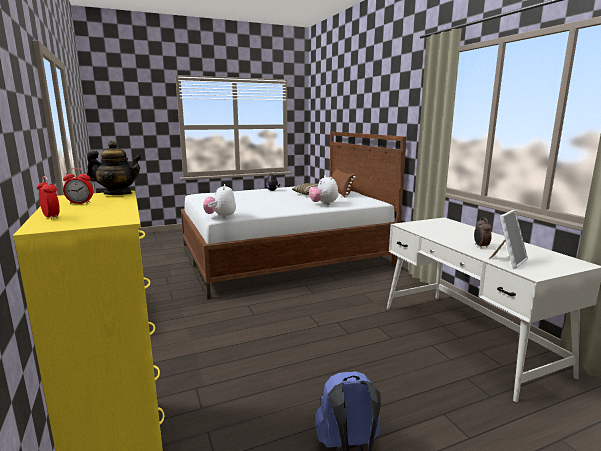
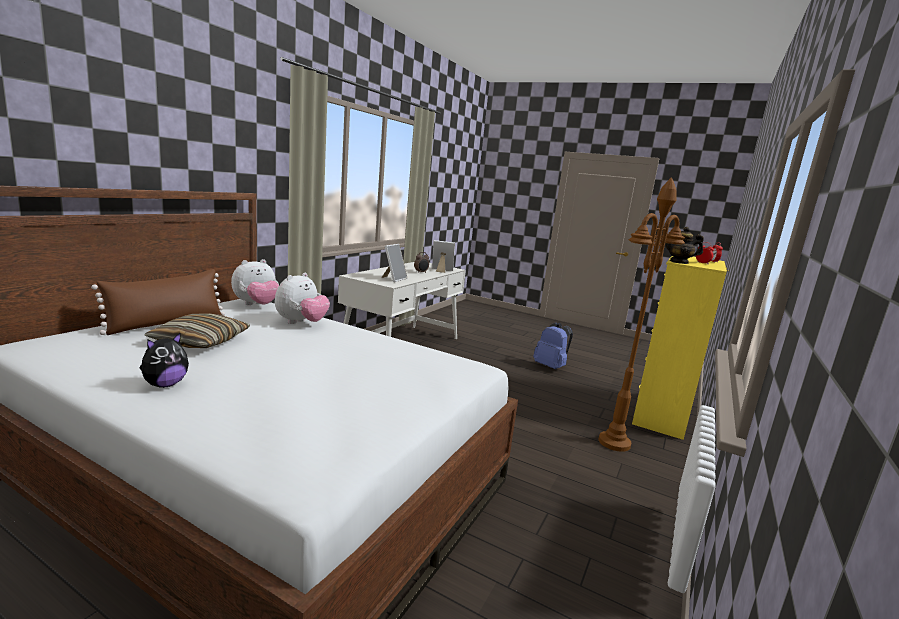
camera: 130 degrees left, 0 degrees up
(118, 194) = (679, 262): teapot -> teapot turned 45 degrees counterclockwise
(162, 364) = (614, 443): none -> brown floor lamp
(221, 217) = (476, 366): plush toy -> plush toy (256, 305)
(432, 229) = (393, 279): none -> picture frame

